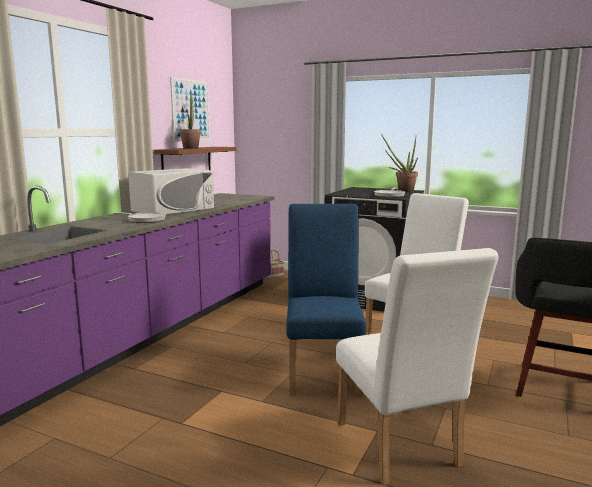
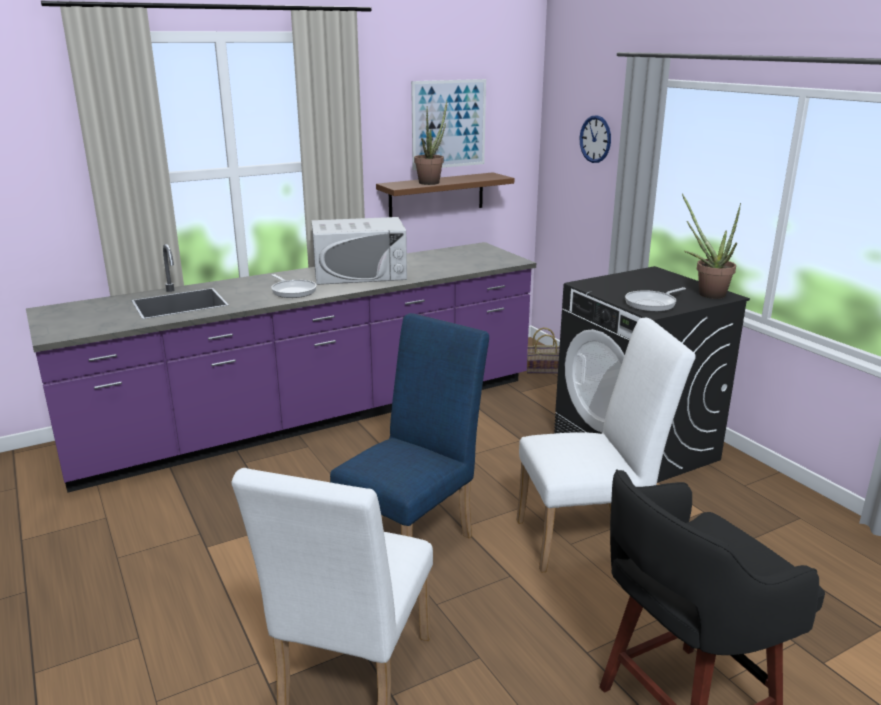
camera: 35 degrees right, 10 degrees up
(284, 119) = (595, 139): none -> wall clock

